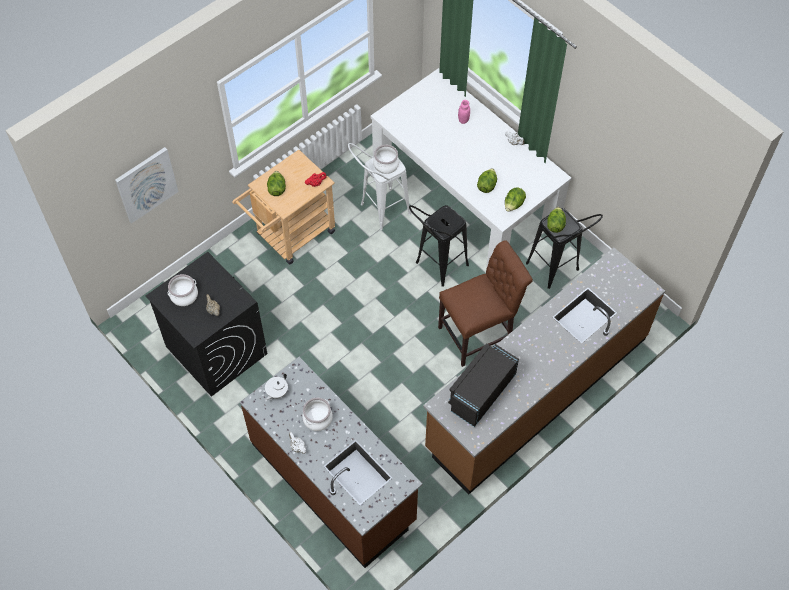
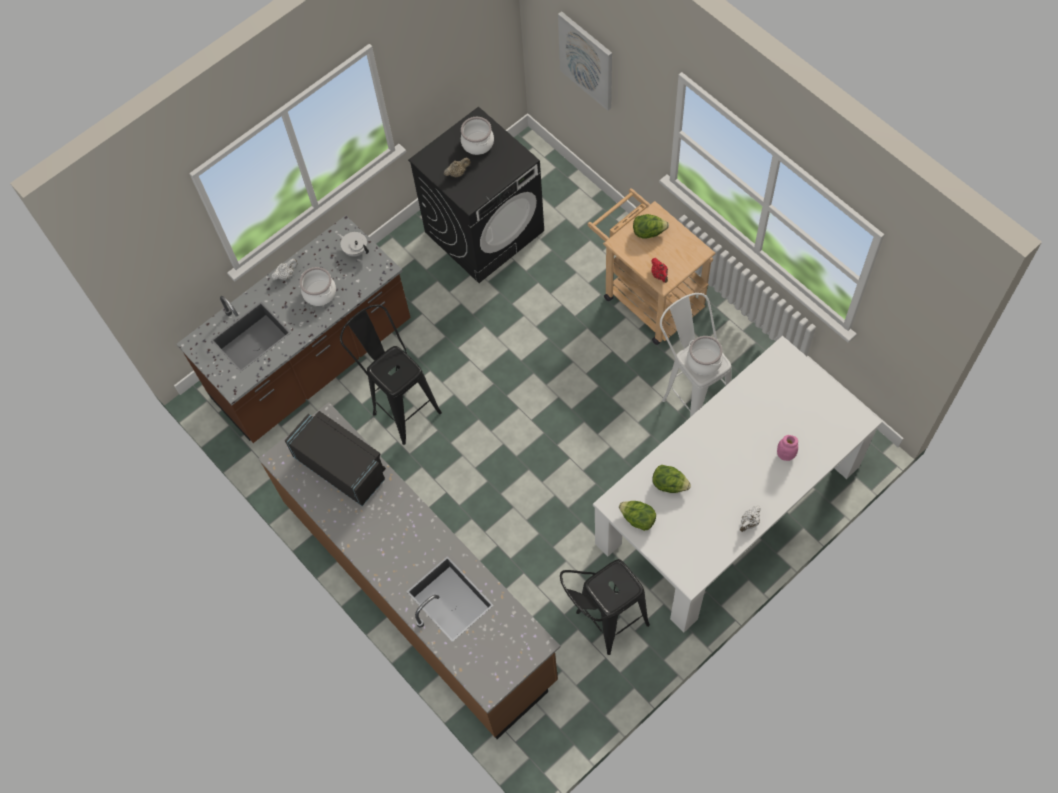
camera: 95 degrees right, 5 degrees up
(436, 268) = (604, 468): black stool -> black stool (400, 406)
(479, 334) = (505, 521): brown chair -> none
(555, 225) = (613, 578): lettuce -> none

